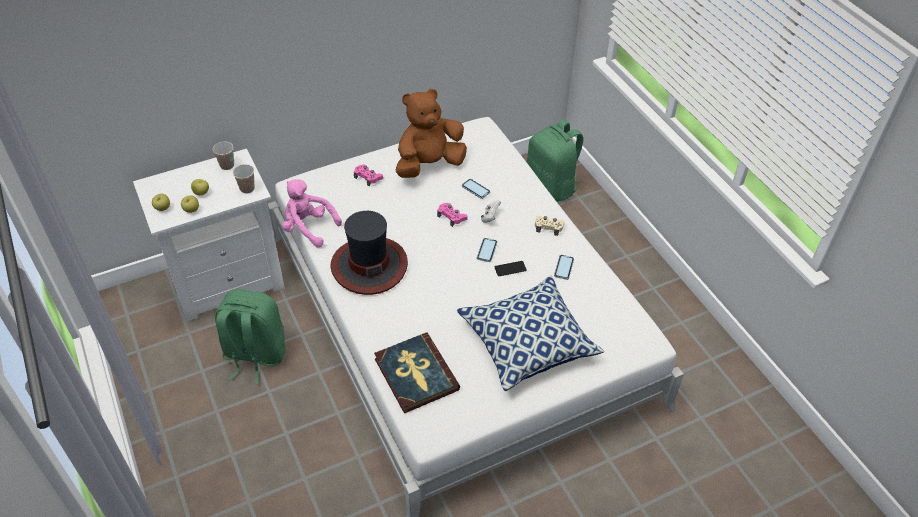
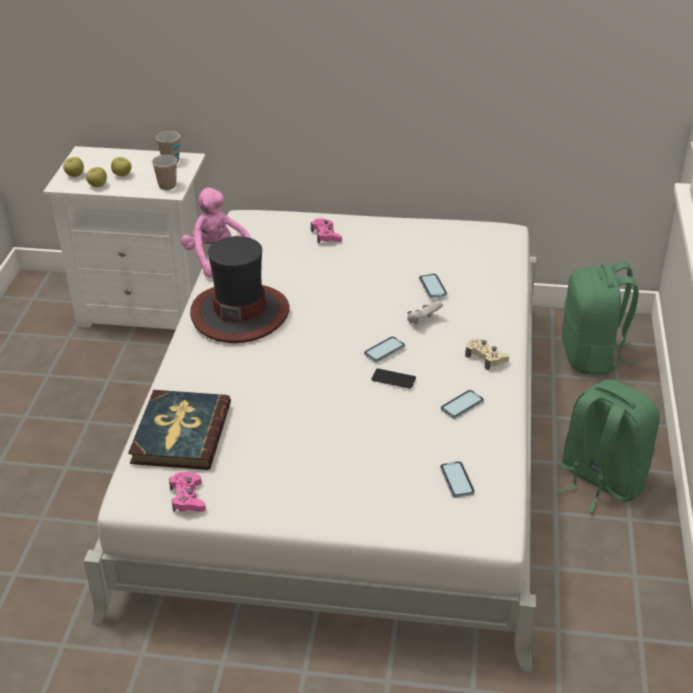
camera: 35 degrees right, 10 degrees down
(254, 355) = (106, 383): green backpack -> green backpack (599, 480)
(429, 164) = (403, 246): brown plush toy -> none
(451, 217) = (378, 303): pink game controller -> pink game controller (187, 498)
(528, 342) = (337, 460): pillow -> none
(604, 320) = (457, 480): none -> phone

